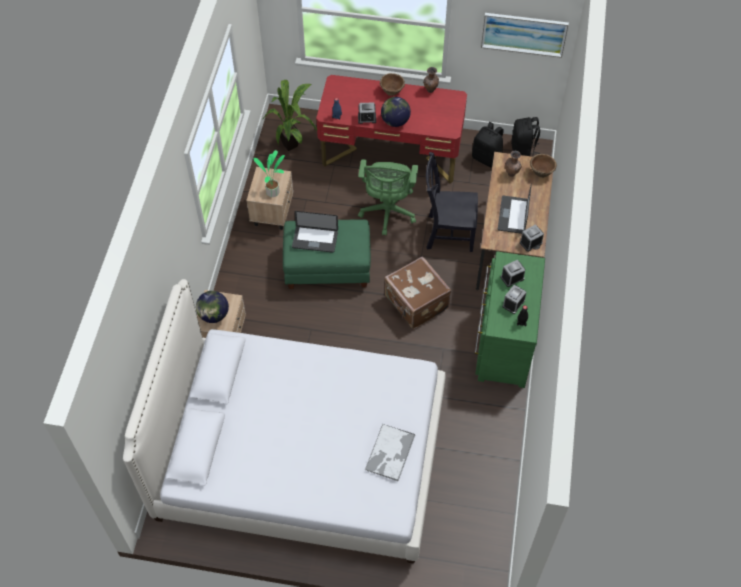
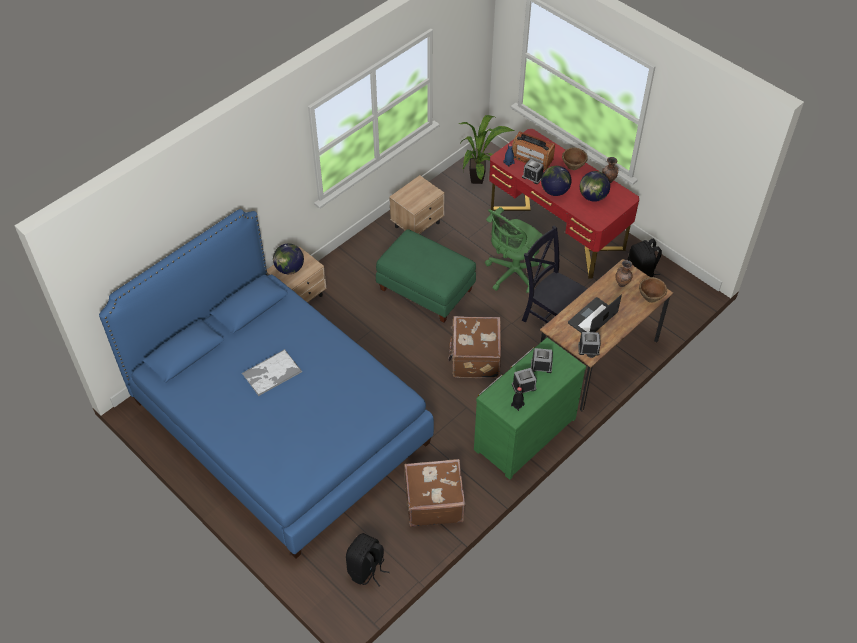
camera: 35 degrees right, 5 degrees down
(274, 192) = (416, 201): potted plant -> none
(301, 457) = (279, 422): white bed -> blue bed
(315, 240) = (416, 254): laptop -> none
(352, 102) = (532, 158): none -> radio
(390, 453) = (323, 445): tray -> tray (271, 373)
(429, 110) = (593, 197): none -> globe
(482, 443) = (433, 502): none -> brown suitcase
(523, 150) = (680, 285): black backpack -> black backpack (367, 569)
(524, 34) = (706, 160): picture -> none

